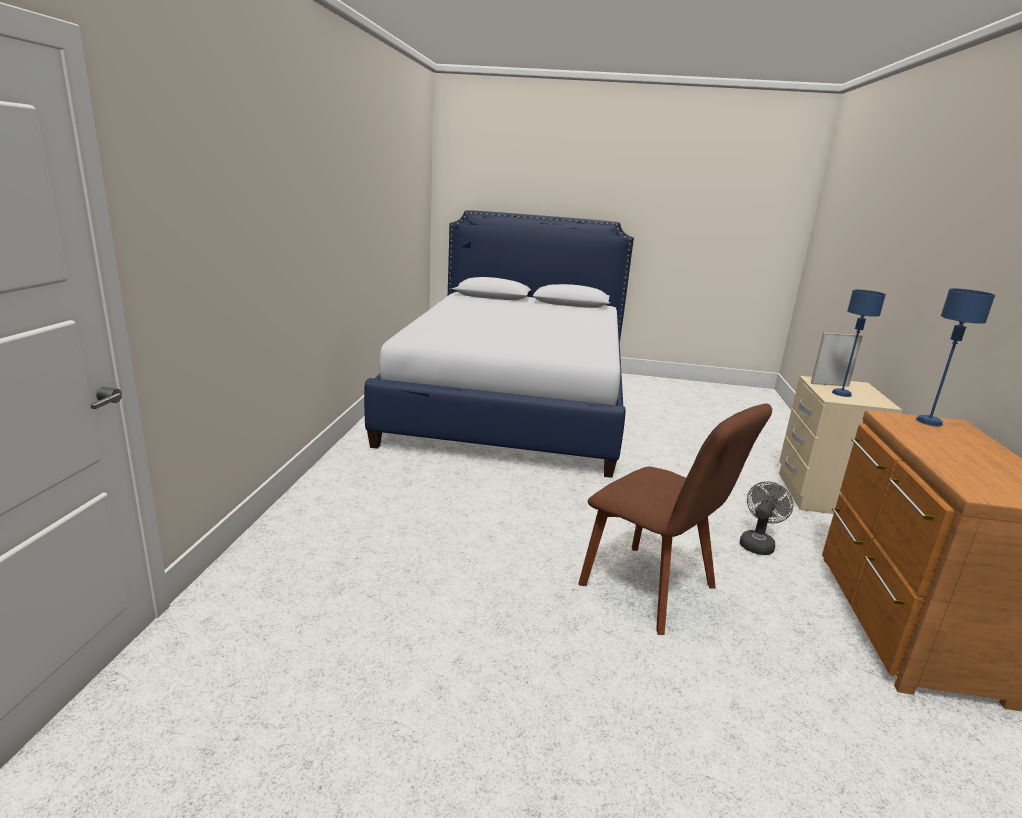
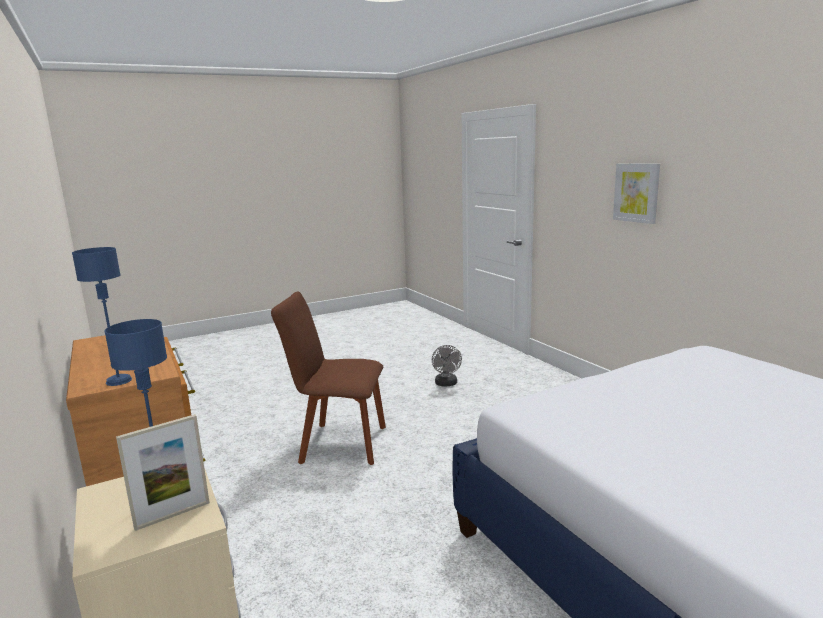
camera: 145 degrees right, 5 degrees down
(270, 223) = (636, 192): none -> picture
(757, 543) = (270, 520): grey fan -> grey fan (446, 384)

